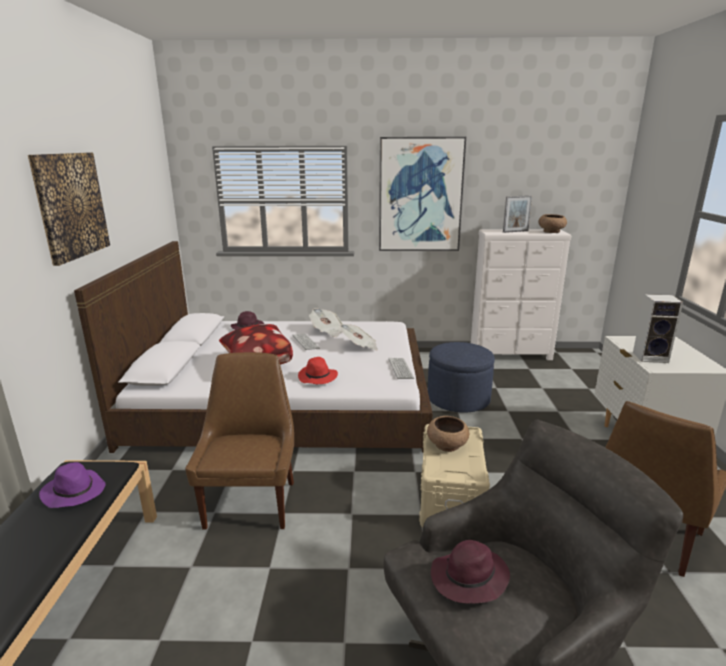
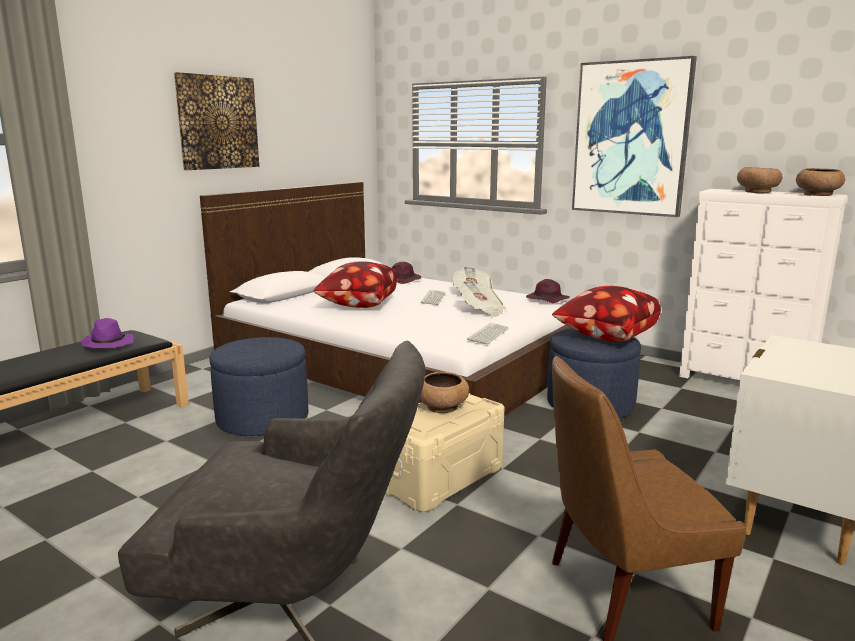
camera: 35 degrees right, 5 degrees down
(252, 502) = (263, 419): brown chair -> blue ottoman
(318, 377) = (392, 323): red hat -> none
(467, 350) = (605, 337): none -> pillow
(468, 579) = (244, 471): purple hat -> purple hat (546, 300)
(515, 231) = (757, 192): picture frame -> brown bowl
(651, 357) = (789, 363): speaker -> none

